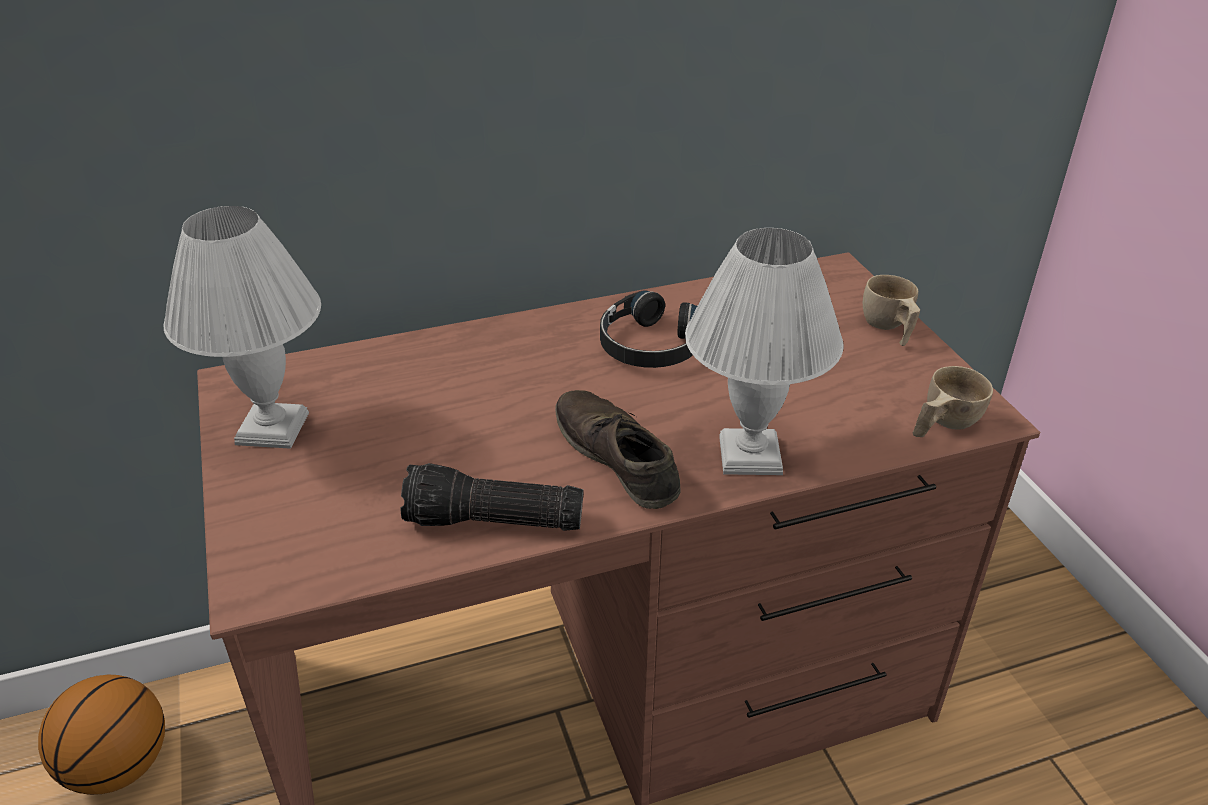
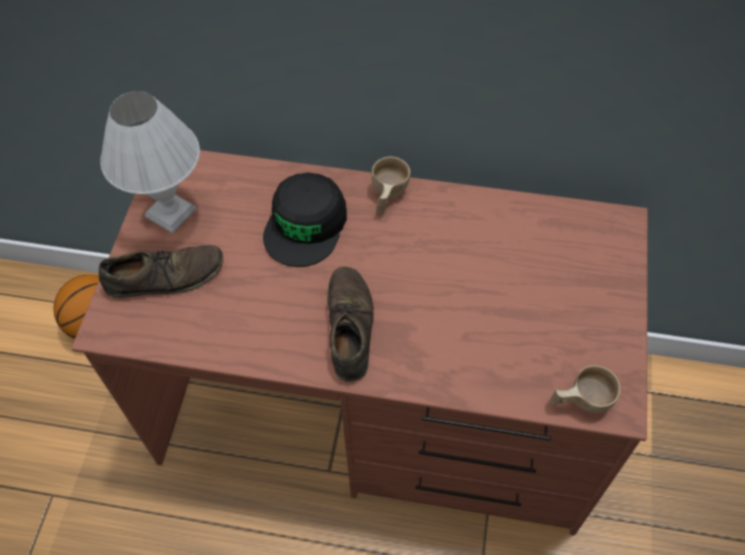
camera: 30 degrees right, 20 degrees up
(313, 496) = (165, 276): none -> brown shoe
(477, 381) = (306, 225): none -> black cap
(492, 523) = (248, 343): flashlight -> none
(650, 345) = (434, 240): black headphones -> none
(749, 454) = (432, 363): white table lamp -> none
(888, 328) = (614, 297): beige cup -> beige cup (387, 196)

